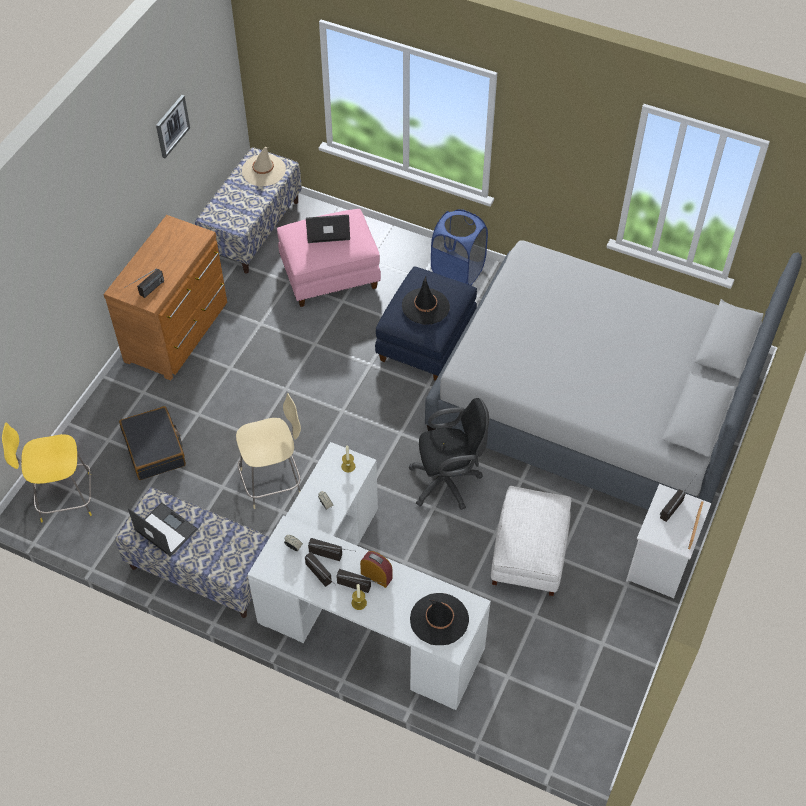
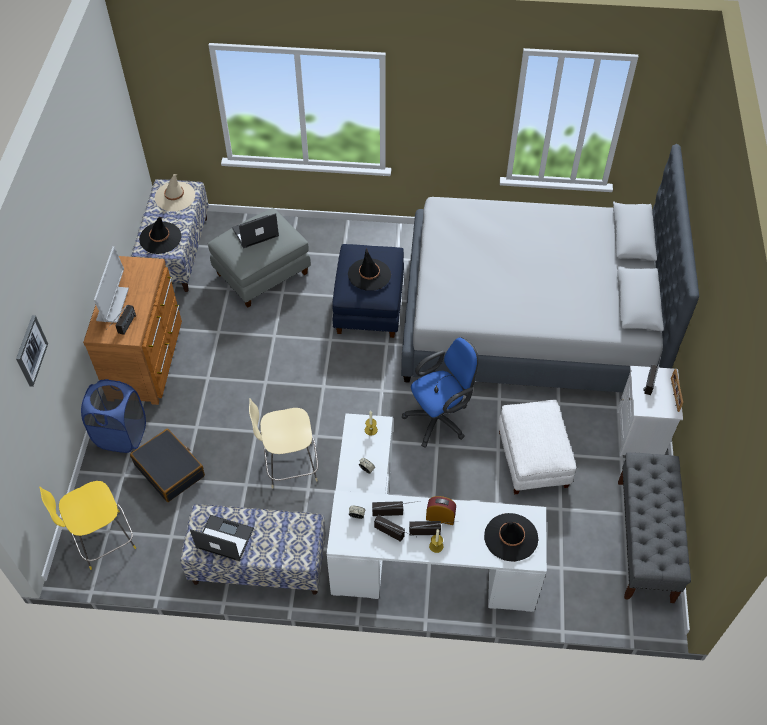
camera: 20 degrees left, 0 degrees up
(146, 265) = (113, 305): none -> monitor
(172, 126) = (99, 171): picture -> picture (30, 350)
(231, 210) = (160, 238): none -> black hat
(273, 481) = (289, 465): beige chair -> beige chair turned 150 degrees counterclockwise
(330, 276) = (262, 274): pink ottoman -> grey ottoman
(449, 481) = (440, 418): black office chair -> blue office chair
(458, 271) = (370, 240): blue laundry basket -> blue laundry basket (121, 435)
(612, 678) = (645, 540): none -> grey bench

